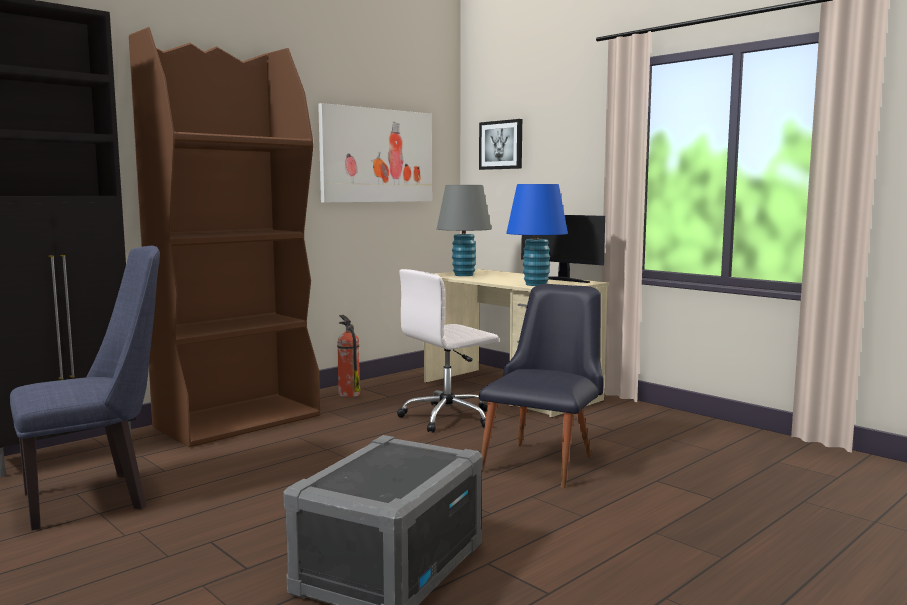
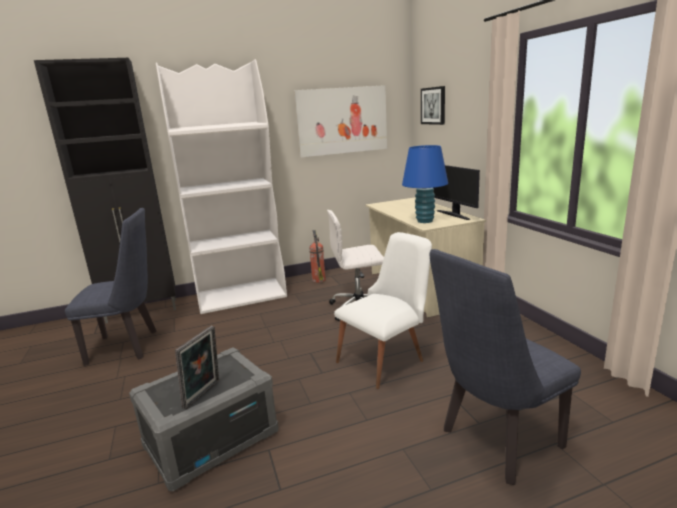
camera: 25 degrees right, 10 degrees up
(239, 420) = (242, 296): brown bookcase -> white bookcase
(413, 477) = (204, 394): none -> picture frame
(463, 275) = (393, 205): grey table lamp -> none
(544, 460) = (387, 359): black chair -> white chair
(746, 510) = (495, 443): none -> blue chair

